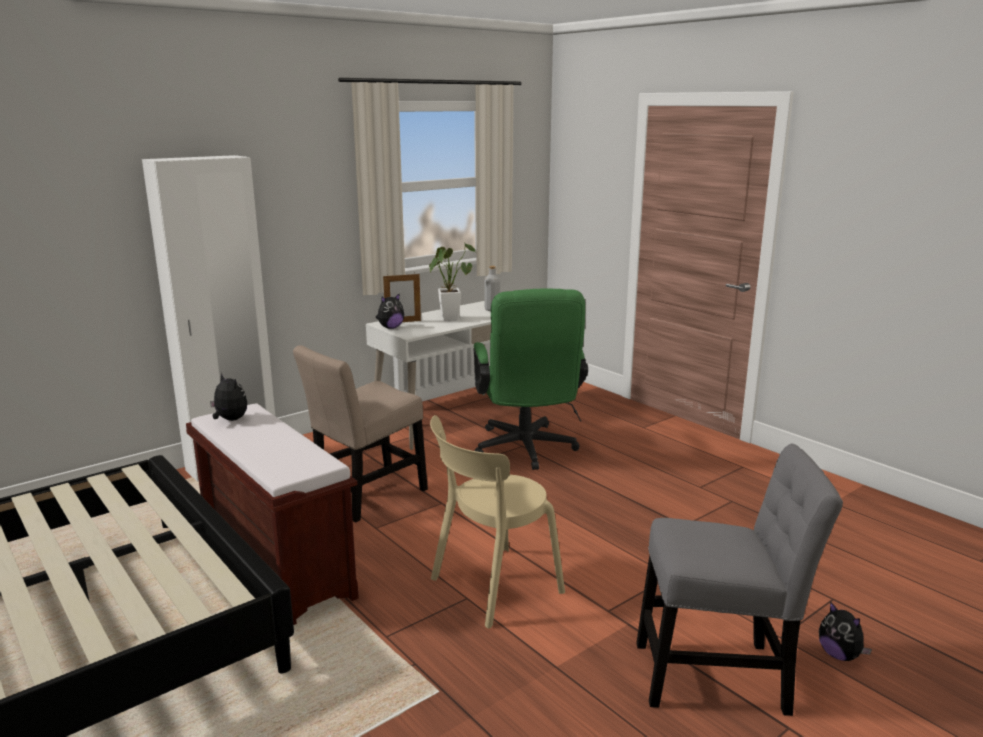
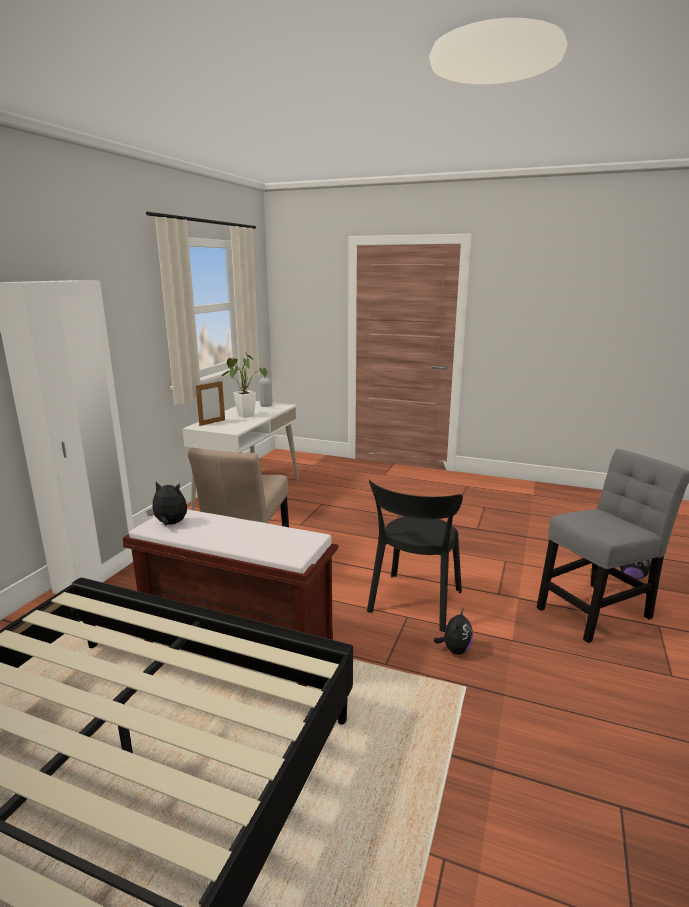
camera: 30 degrees left, 0 degrees up
(390, 328) = (209, 428): plush toy -> plush toy (455, 650)
(491, 587) = (414, 603): beige chair -> black chair
(526, 451) = (328, 506): green office chair -> none

